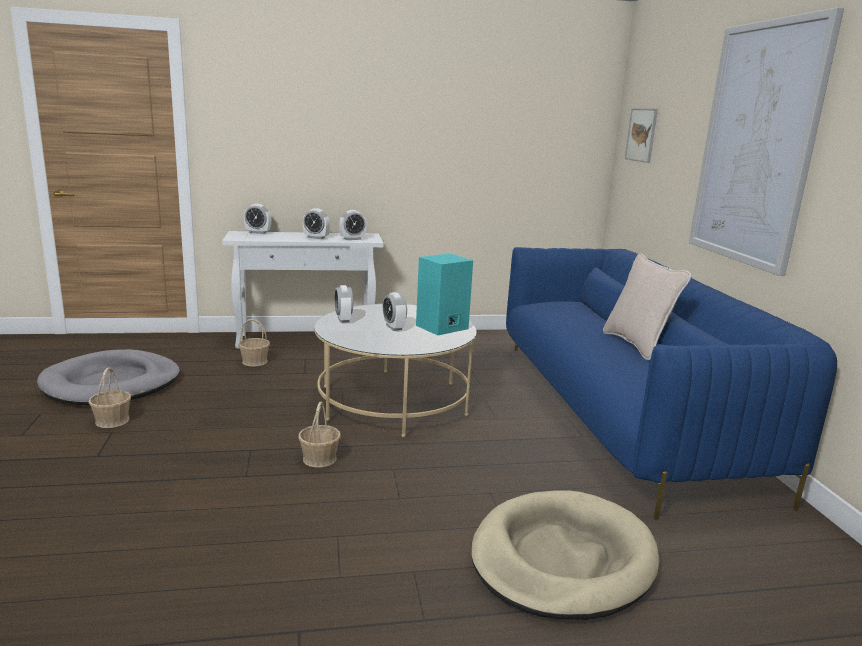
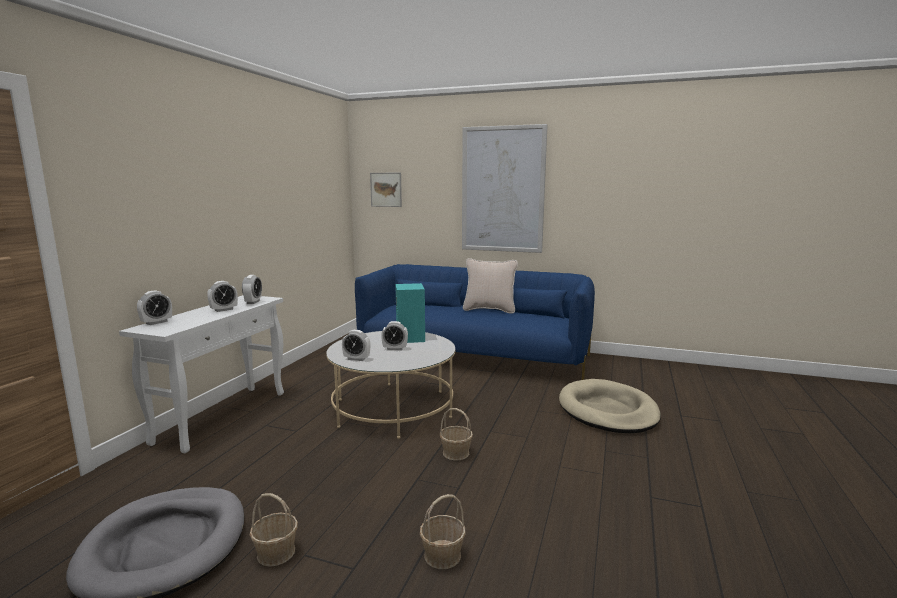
camera: 60 degrees left, 5 degrees down
(254, 361) = (235, 449): basket -> basket (442, 555)

